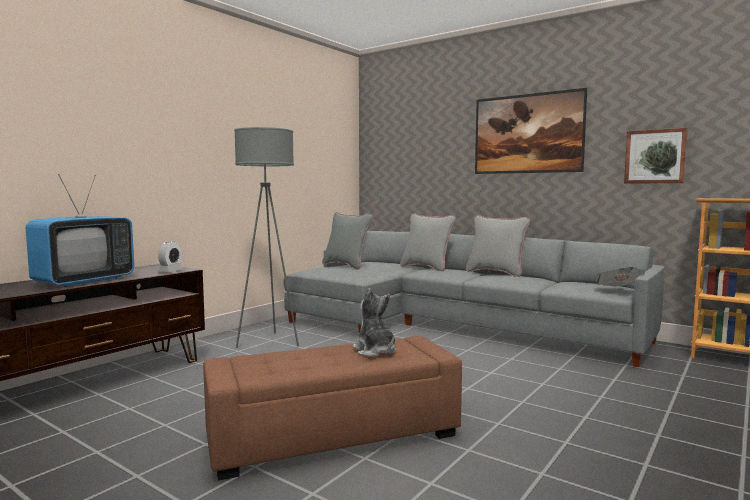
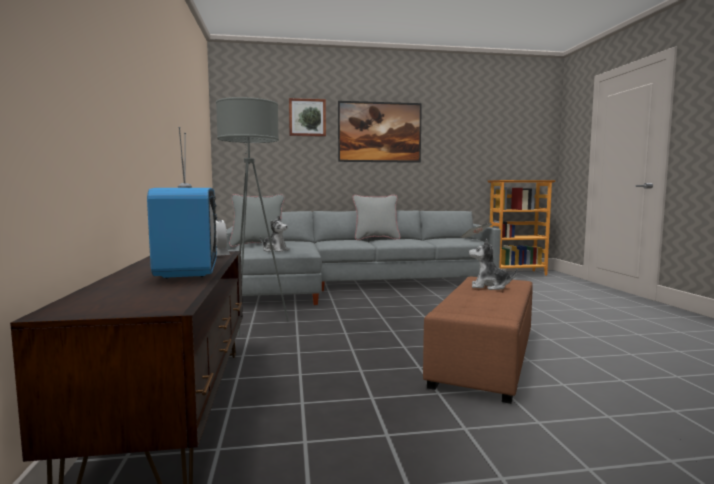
camera: 45 degrees left, 0 degrees up
(339, 273) = (275, 250): none -> plush toy
(426, 268) = (321, 241): grey pillow -> none
(655, 156) = (462, 154): picture -> picture (307, 117)

